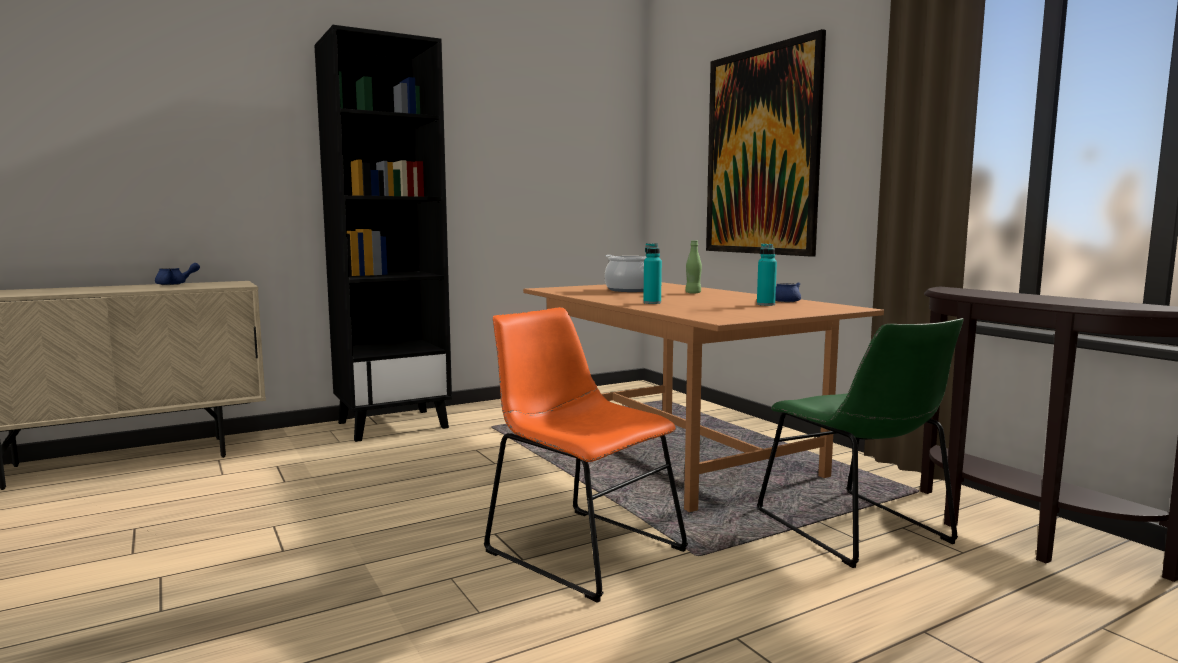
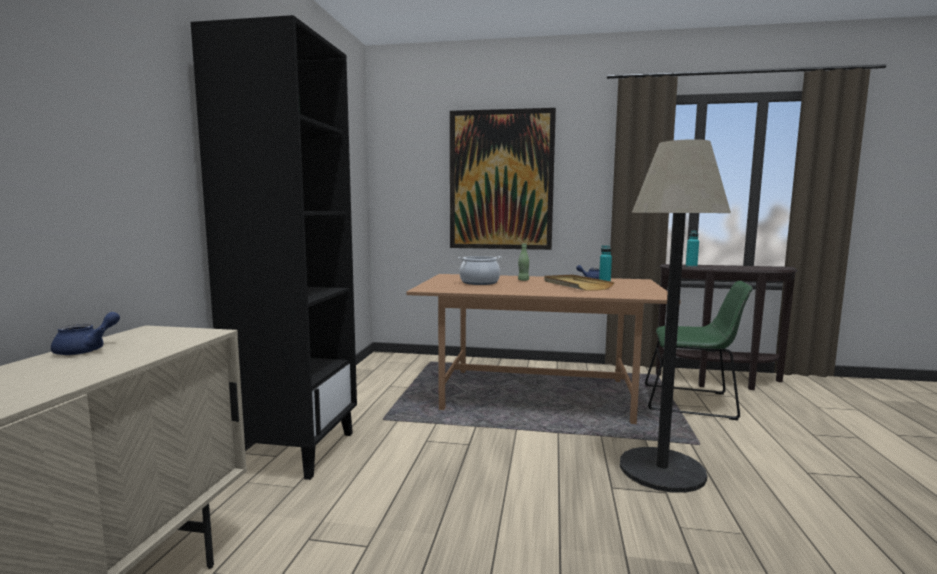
camera: 50 degrees left, 0 degrees up
(579, 548) = (661, 470): orange chair -> floor lamp
(652, 303) = (560, 291): turquoise bottle -> turquoise bottle (691, 266)
(715, 301) = (576, 285): none -> beige tray

